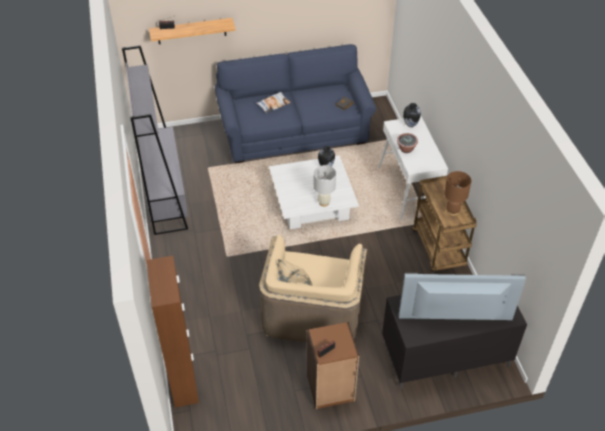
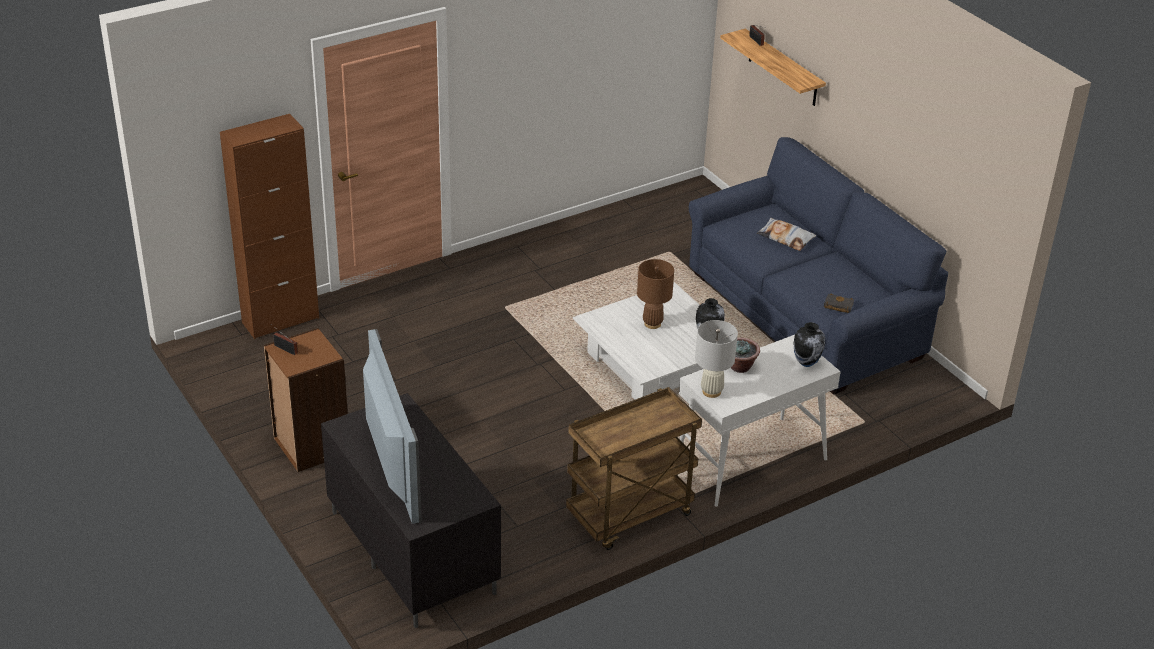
camera: 70 degrees right, 10 degrees down
(165, 195) = (592, 229): grey bookcase -> none
(312, 310) = (441, 404): beige armchair -> none
(324, 202) = (626, 348): white table lamp -> white table lamp (711, 391)
(452, 211) = (621, 436): brown table lamp -> brown table lamp (652, 324)

